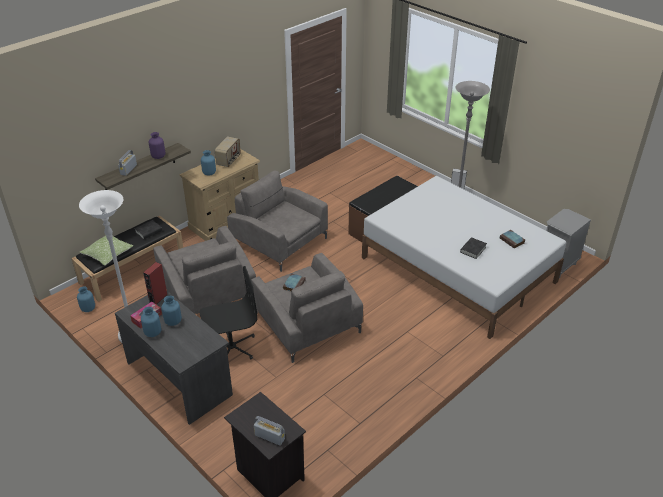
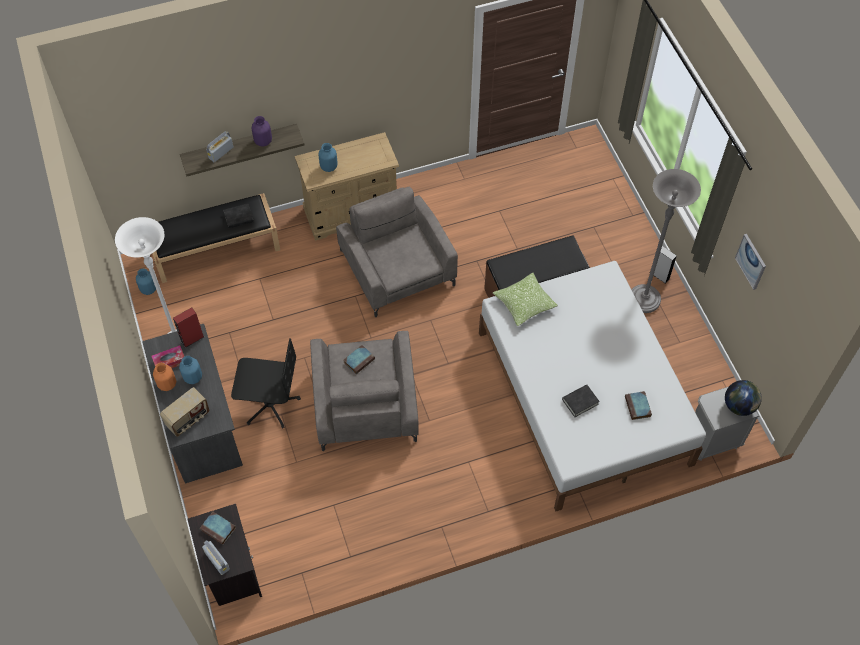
camera: 25 degrees right, 20 degrees up
(108, 254) = (182, 236): pillow -> pillow (524, 303)
(153, 333) = (167, 384): blue vase -> orange vase
(207, 291) = (281, 314): grey armchair -> none
(229, 160) = (362, 153): radio -> radio (188, 419)
(257, 414) = (219, 529): none -> book
(538, 123) = (751, 261): none -> picture
(575, 218) = (739, 406): none -> globe

